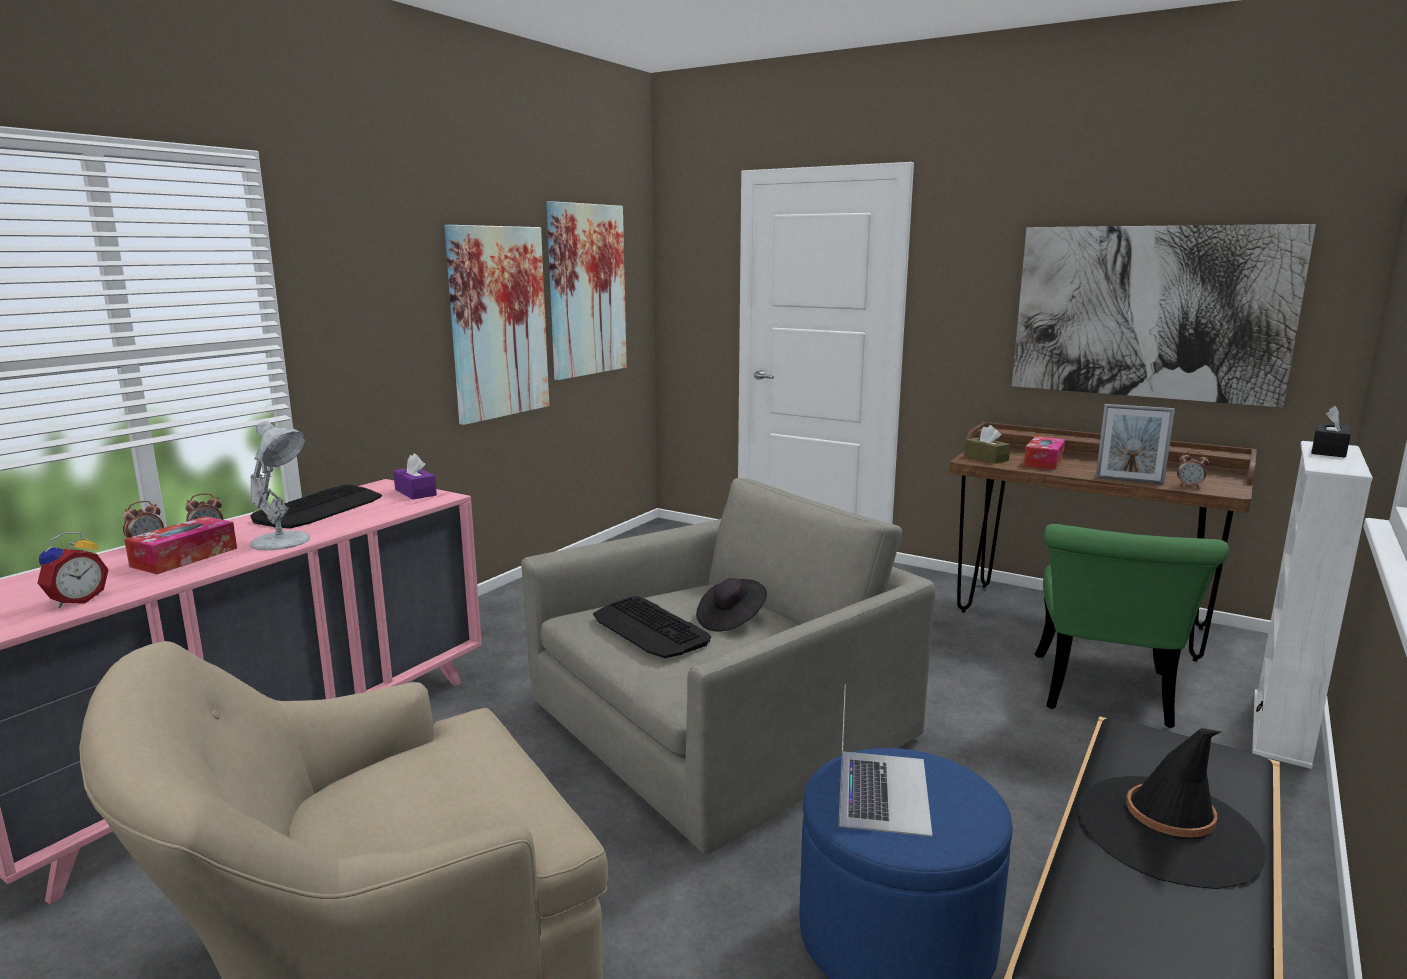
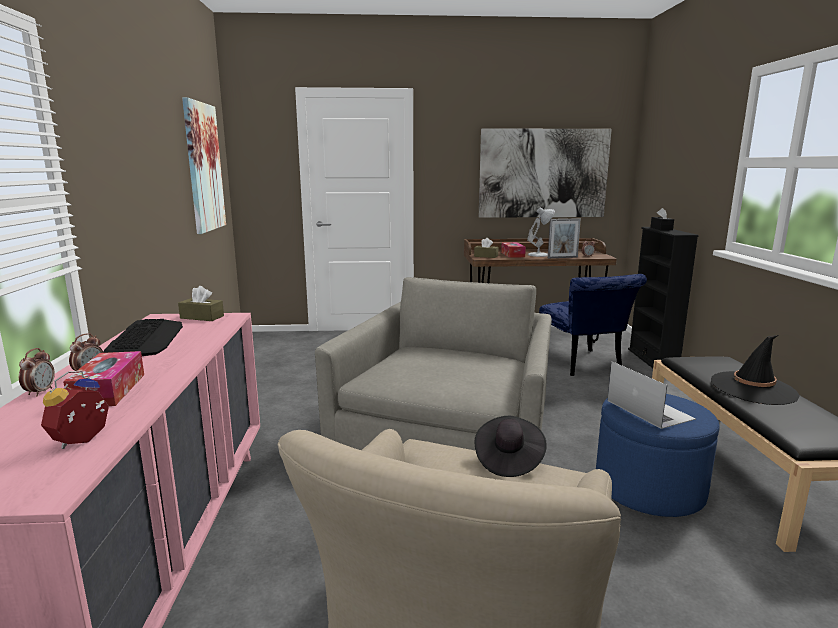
camera: 35 degrees left, 0 degrees up
(76, 600) = (83, 441): alarm clock -> alarm clock turned 150 degrees counterclockwise
(283, 541) = (175, 362): white table lamp -> white table lamp (539, 255)
(415, 492) = (202, 317): purple tissue box -> brown tissue box
(498, 323) = (170, 189): picture -> none
(649, 629) = (424, 373): keyboard -> none
(731, 620) = (458, 359): black hat -> black hat (508, 460)
(1103, 697) = (583, 365): green chair -> blue chair
(1281, 728) = (652, 360): white bookcase -> black bookcase

